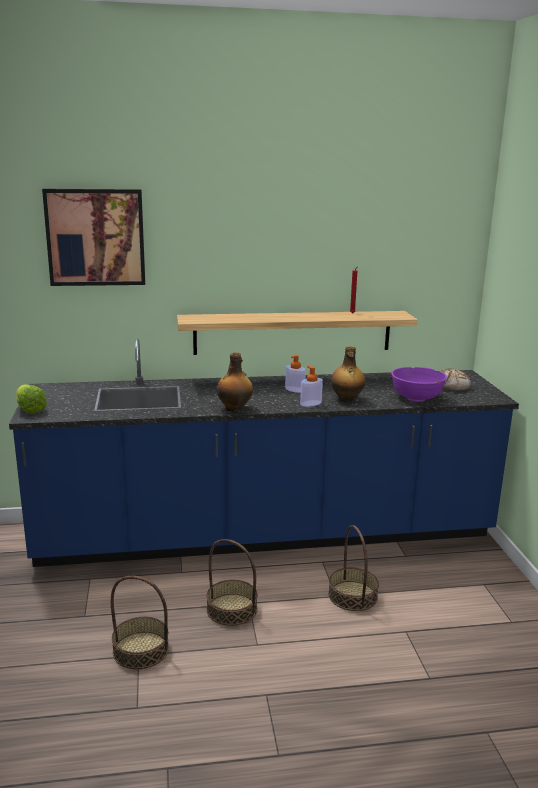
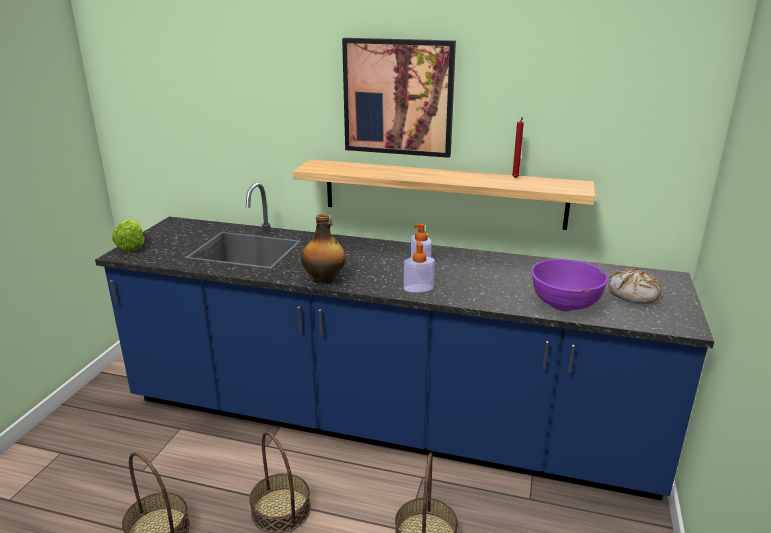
camera: 25 degrees right, 5 degrees up
(95, 237) = (224, 65): picture -> picture (398, 97)
(346, 399) = (468, 290): bottle -> none

